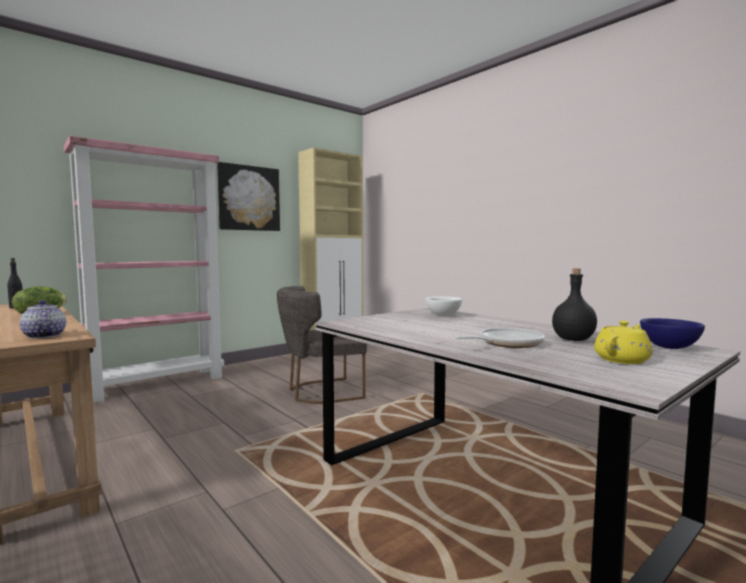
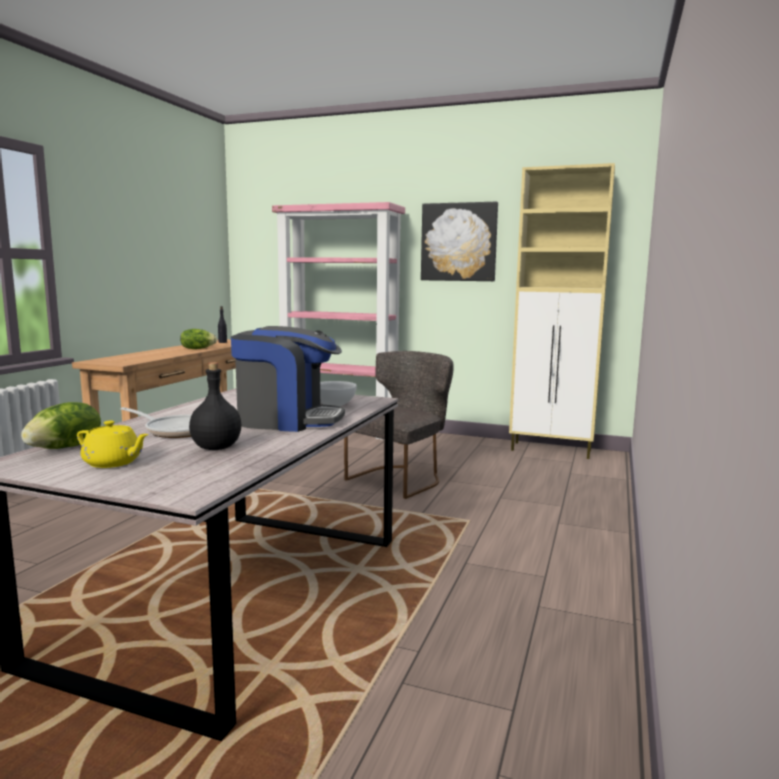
camera: 60 degrees right, 5 degrees up
(43, 336) = (122, 361): teapot -> none
(320, 392) = (401, 478): grey chair -> grey chair turned 90 degrees clockwise
(487, 324) = (287, 420): none -> coffee machine
(562, 369) = (66, 447): none -> lettuce
(669, 347) = (193, 480): blue bowl -> none

